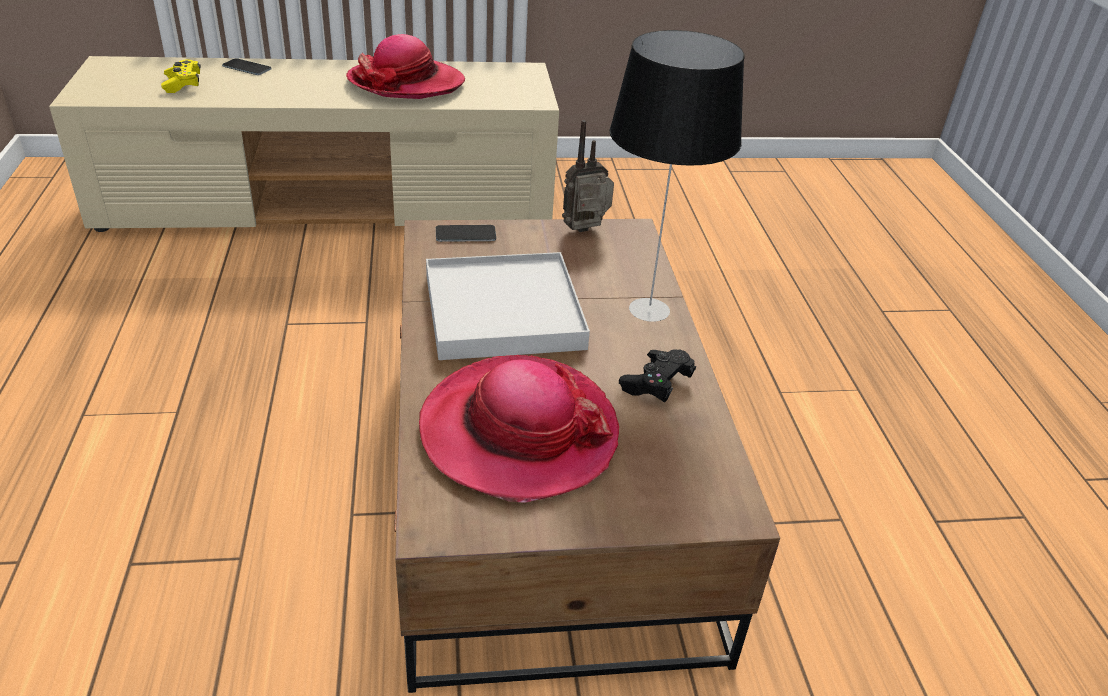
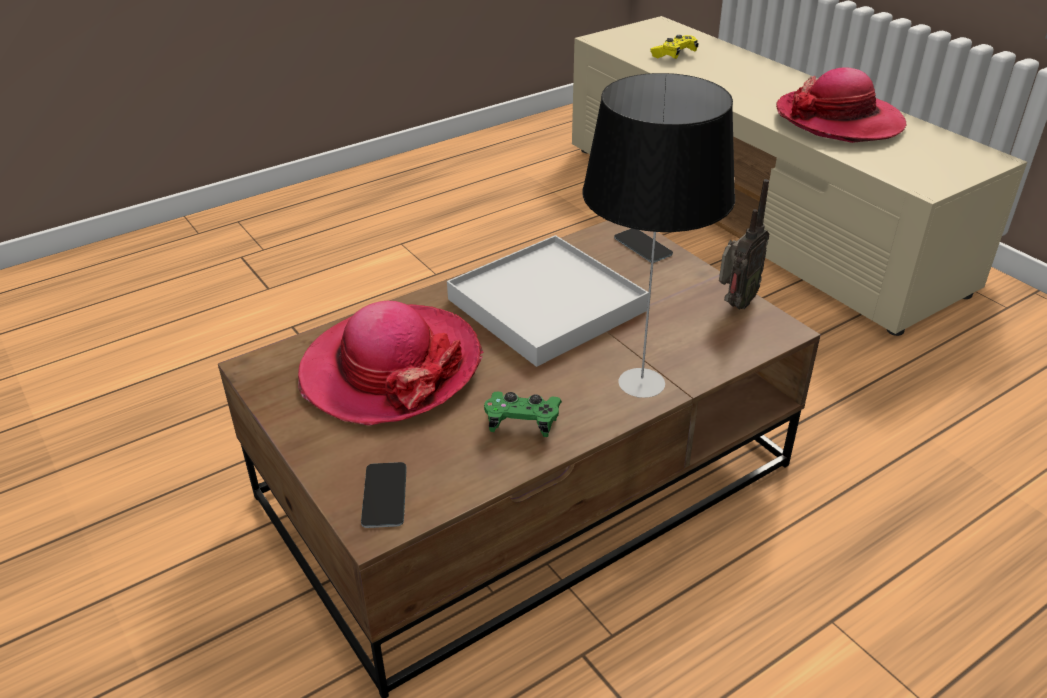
camera: 65 degrees right, 0 degrees up
(247, 67) = (742, 60): phone -> phone (384, 495)
(586, 232) = (735, 304): radio -> radio turned 90 degrees clockwise
(656, 384) = (522, 422): black game controller -> green game controller

